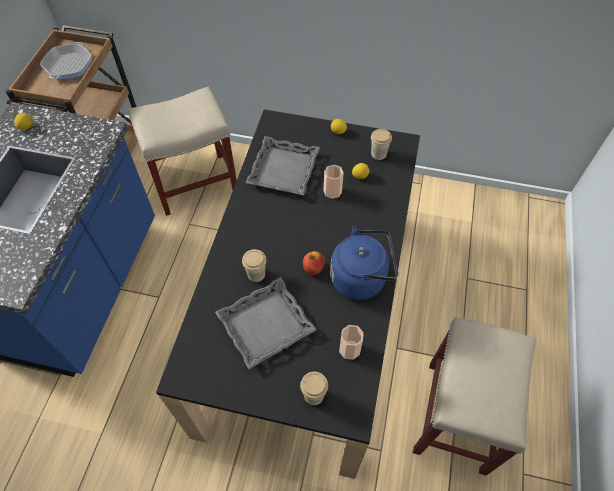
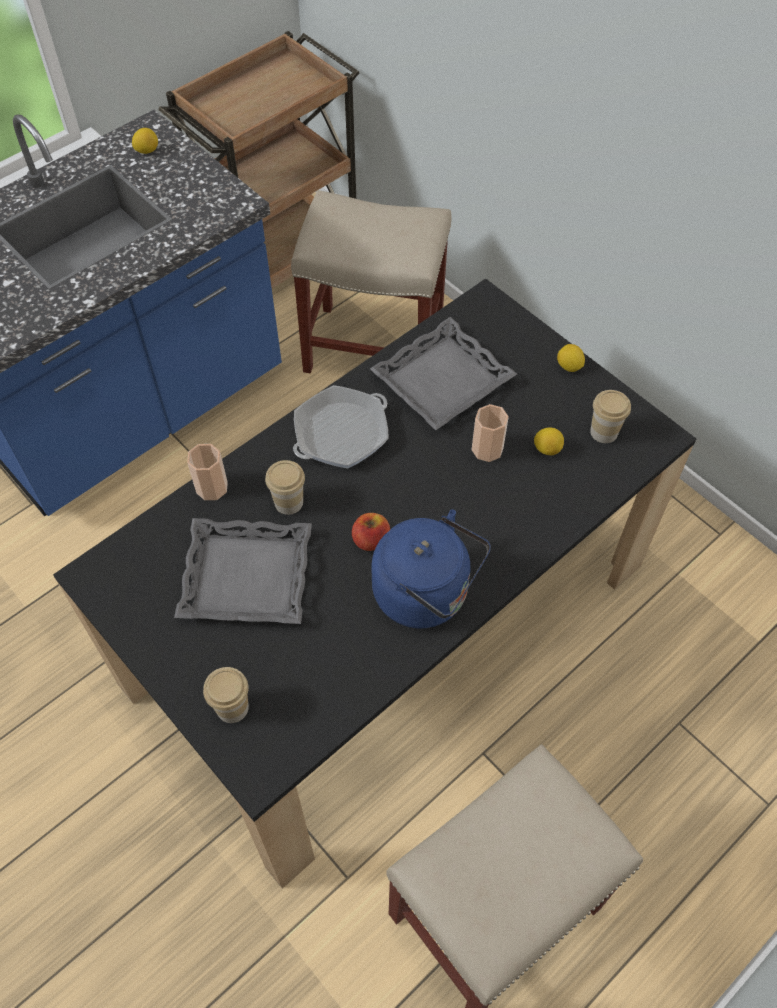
camera: 35 degrees right, 0 degrees up
(68, 65) = (270, 93): frying pan -> frying pan (341, 433)
(349, 349) = (328, 680): cup -> cup (212, 487)

